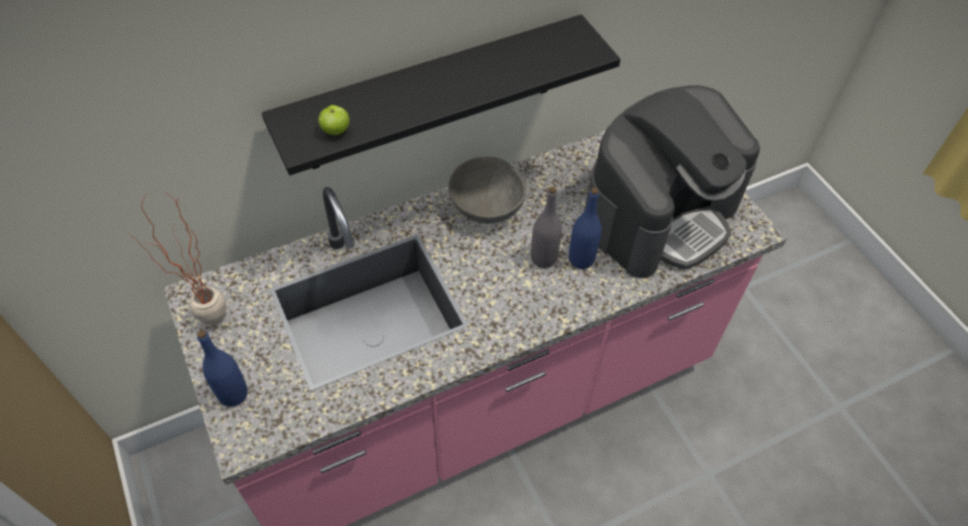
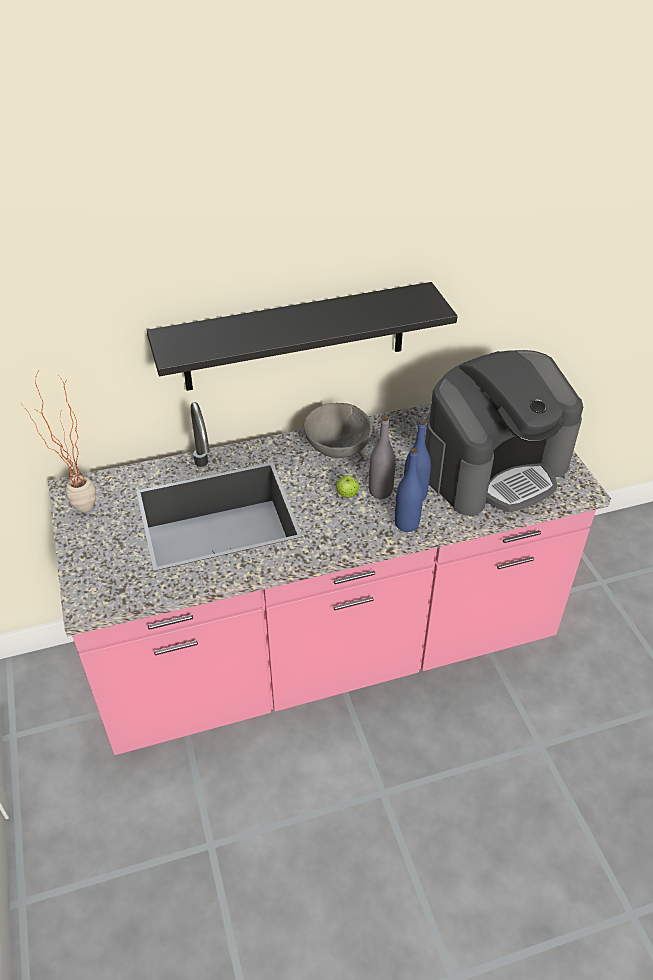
camera: 10 degrees right, 10 degrees down
(233, 394) = (88, 566): blue bottle -> blue bottle (406, 524)
(336, 131) = (203, 347): apple -> apple (347, 495)

